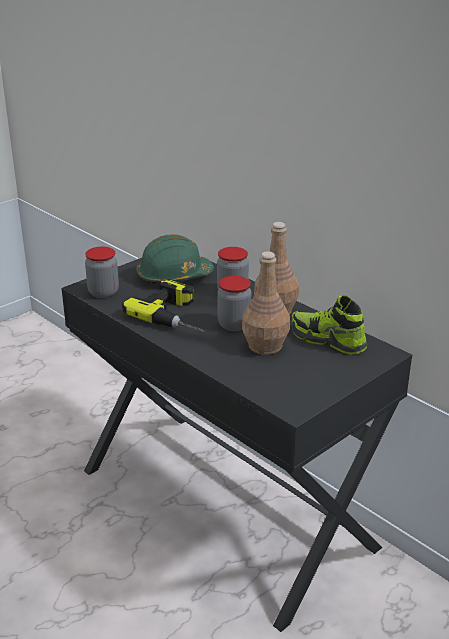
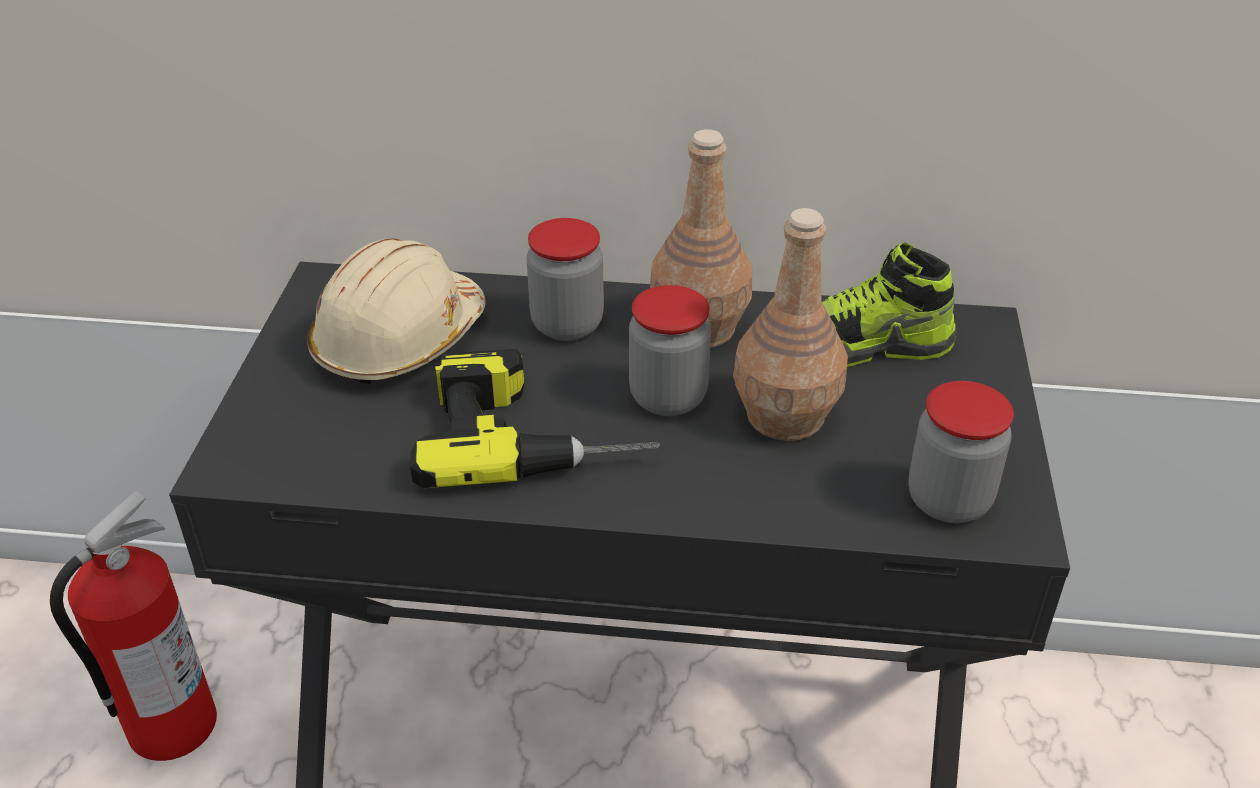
camera: 40 degrees left, 10 degrees up
(83, 417) = (170, 725): none -> fire extinguisher
(103, 292) = (294, 456): jar -> jar (948, 500)
(174, 276) = (399, 340): green hard hat -> beige hard hat

